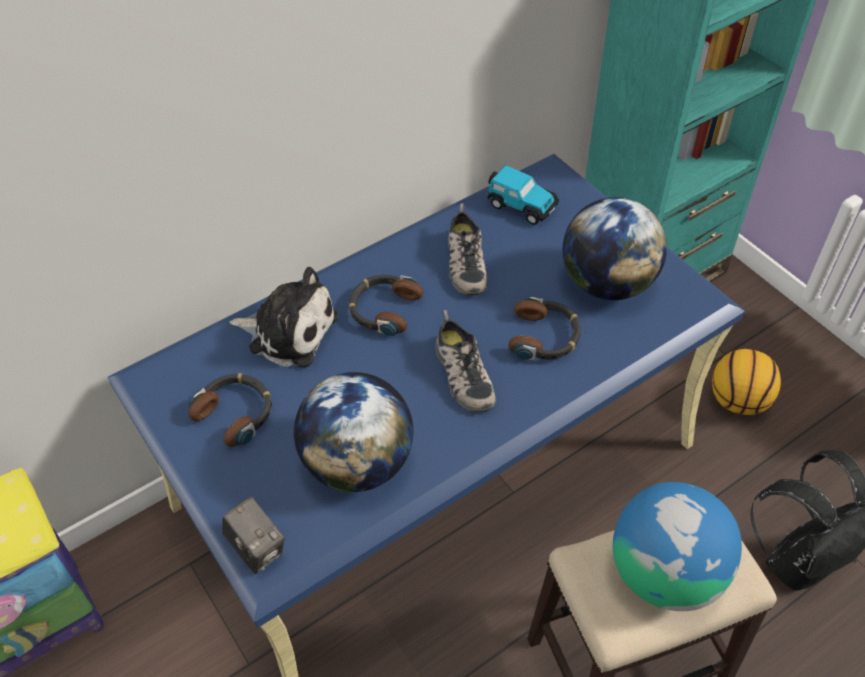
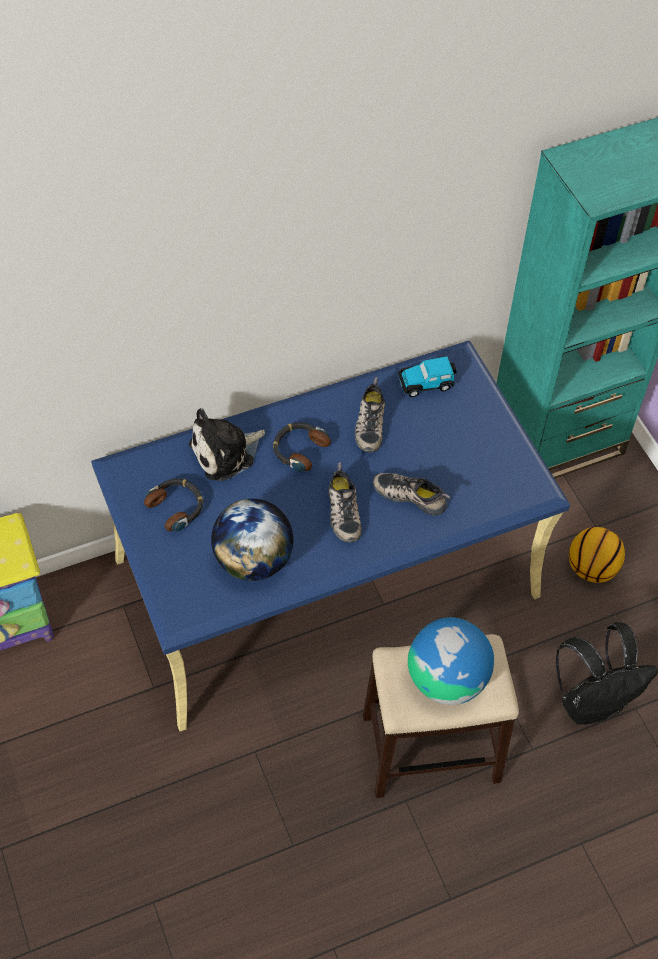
camera: 10 degrees right, 5 degrees up
(257, 549) = (174, 604): camera -> none
(289, 331) = (226, 452): plush toy -> plush toy turned 120 degrees clockwise
(520, 205) = (427, 383): toy car -> toy car turned 120 degrees clockwise
(544, 337) = (411, 495): headphones -> shoe
(607, 283) = (472, 462): globe -> none

